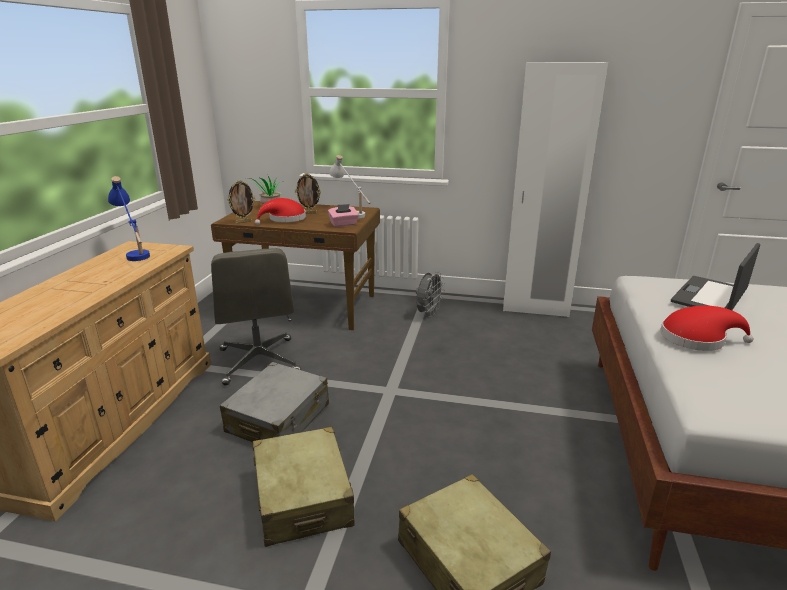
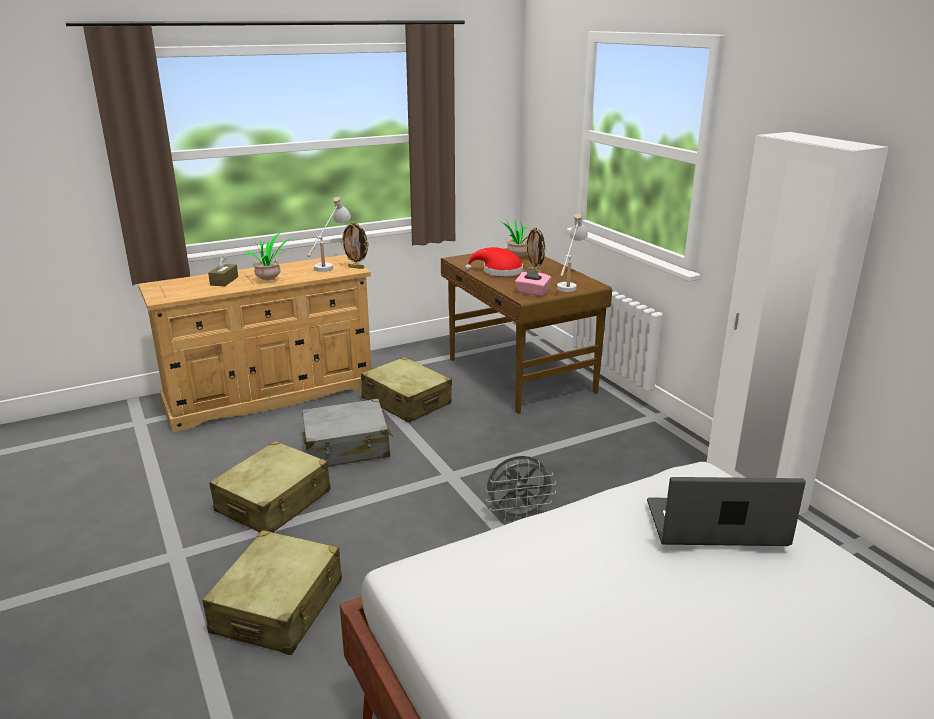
camera: 50 degrees right, 0 degrees up
(44, 302) = (224, 281): none -> brown tissue box
(104, 283) = (270, 280): none -> potted plant
(135, 252) = (330, 264): blue table lamp -> white table lamp
(243, 222) = (464, 264): picture frame -> picture frame (356, 267)
(259, 361) = (406, 401): grey office chair -> beige suitcase
(428, 313) = (616, 434): grey fan -> grey fan (518, 515)
(697, 339) = (571, 539): red hat -> none

